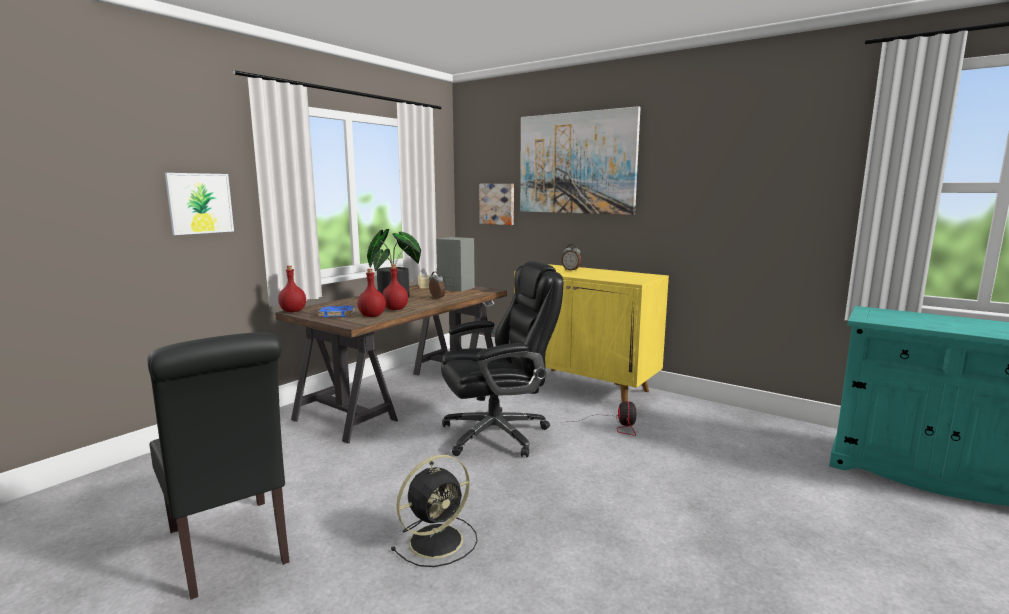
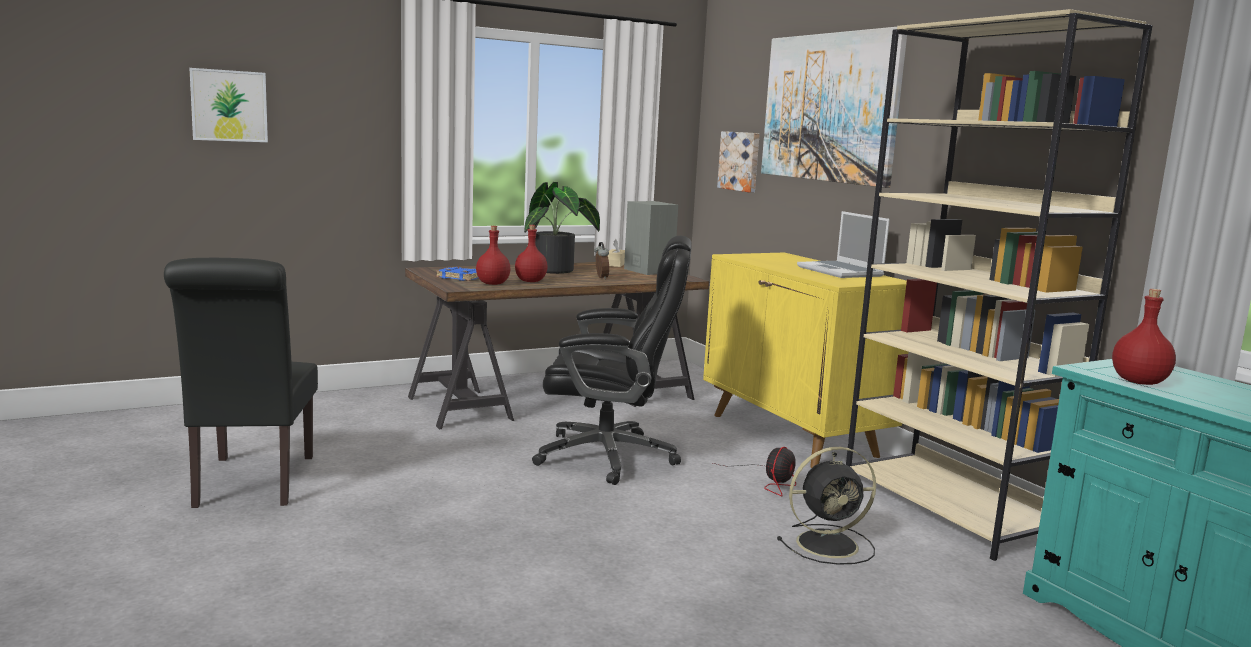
camera: 25 degrees right, 0 degrees up
(200, 203) = (338, 136): picture -> picture (229, 106)
(293, 311) = (423, 269): red bottle -> red bottle (1138, 382)
(438, 540) = (430, 526): black fan -> black fan (830, 544)
(571, 270) = (793, 261): alarm clock -> none
(613, 273) = (841, 272): none -> laptop
(726, 418) = (950, 510): none -> beige bookcase

